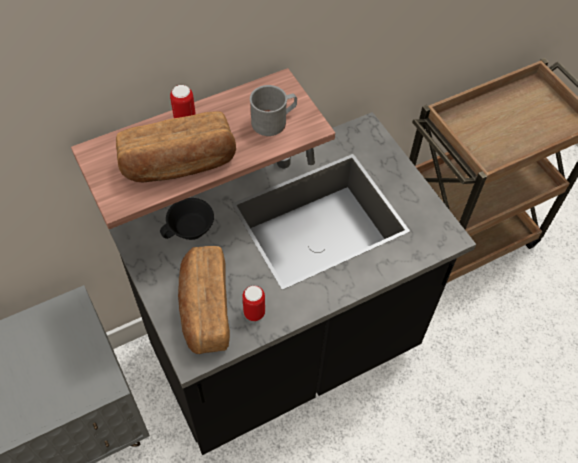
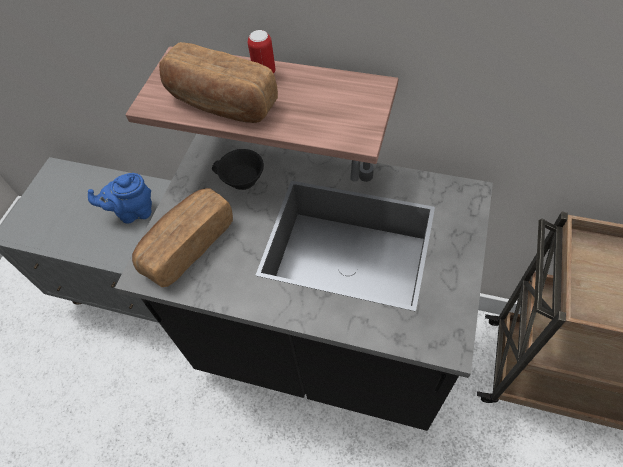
camera: 50 degrees right, 0 degrees up
(62, 344) = (133, 212): none -> blue teapot
(254, 313) = (216, 277): can -> none
(274, 121) = (333, 114): grey mug -> none

